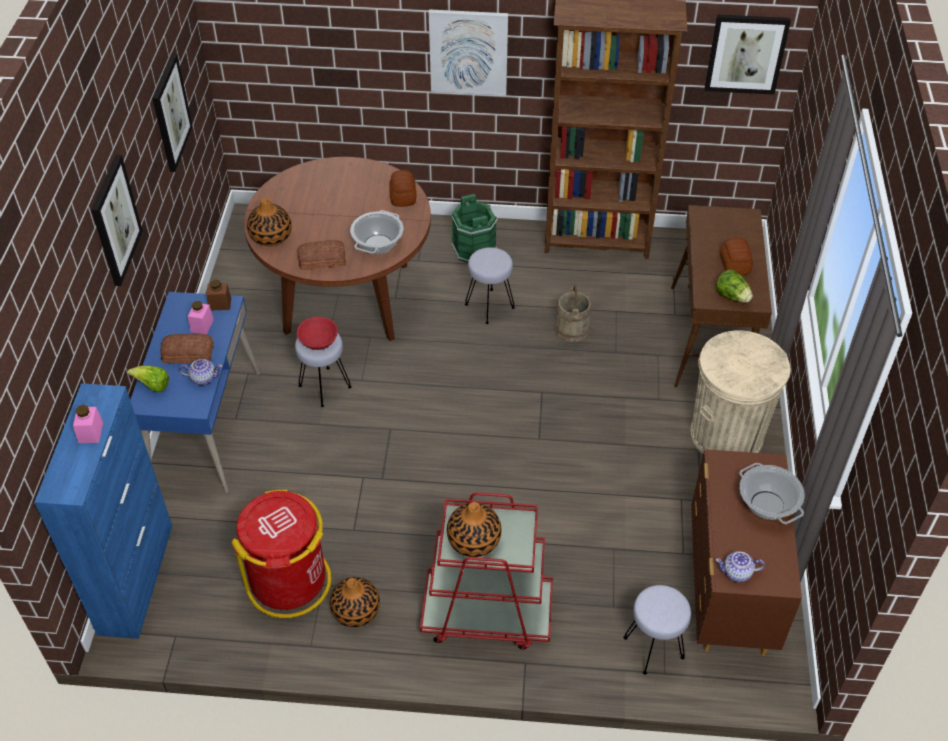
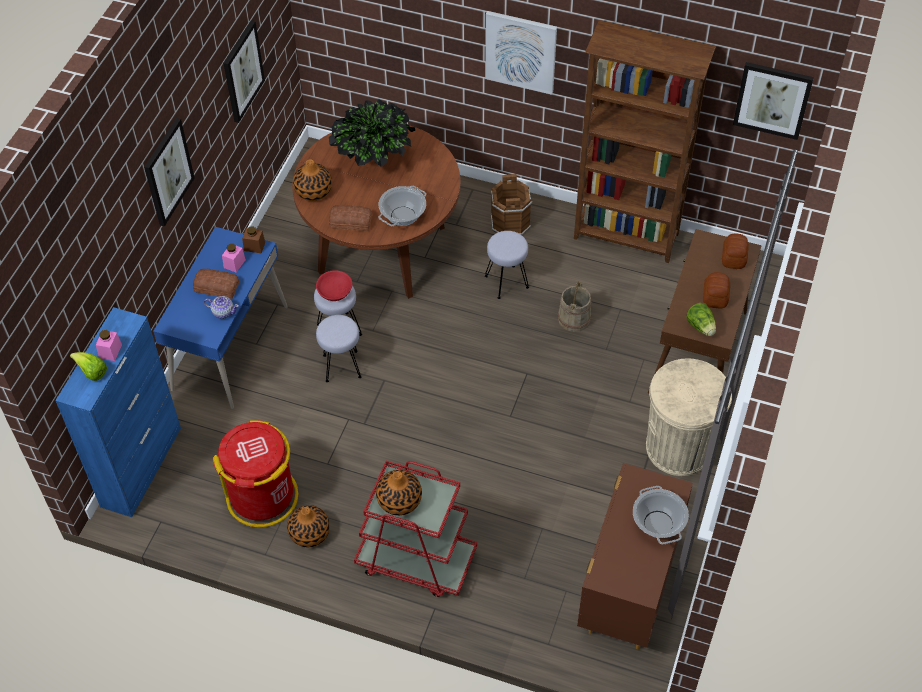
camera: 15 degrees right, 5 degrees up
(152, 385) = (180, 310): lettuce -> lettuce (91, 372)
(329, 198) = (373, 163): none -> potted plant
(403, 196) = (439, 172): bread -> bread (734, 257)
(474, 249) = (510, 222): green bucket -> brown bucket
(653, 648) = (546, 621): grey stool -> grey stool (341, 367)
(737, 573) = (609, 576): teapot -> none

